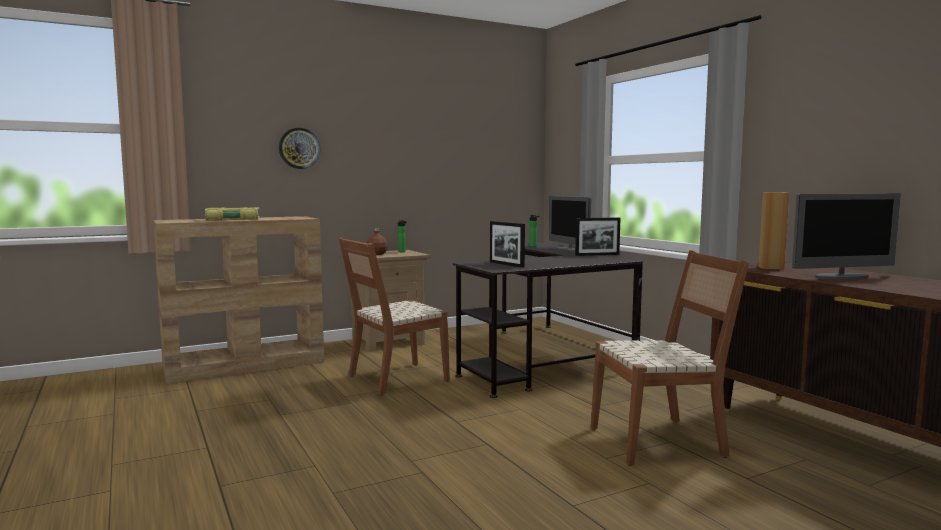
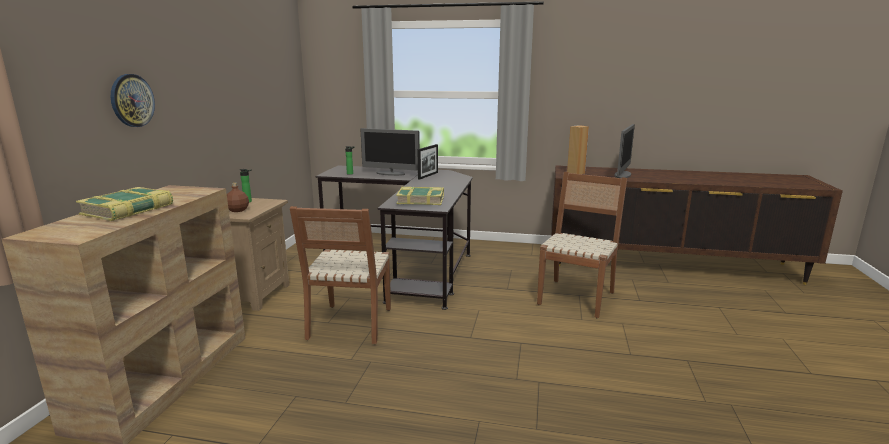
camera: 50 degrees left, 10 degrees up
(506, 264) = (421, 200): picture frame -> book

